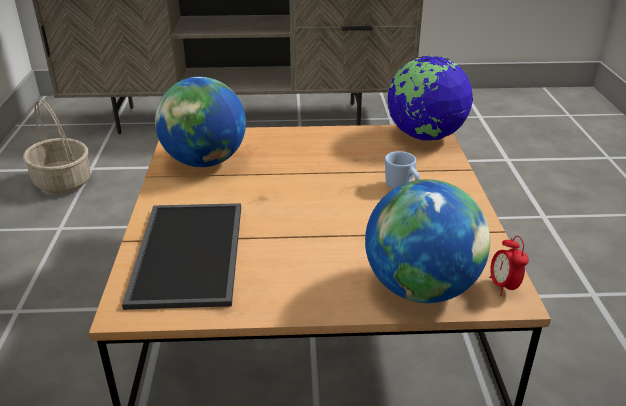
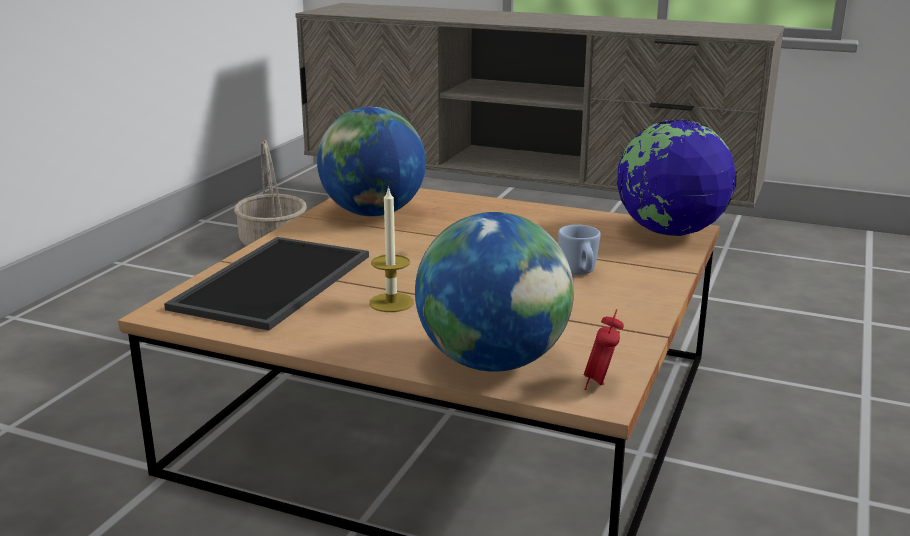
camera: 25 degrees right, 10 degrees down
(299, 250) = (391, 302): none -> candle

